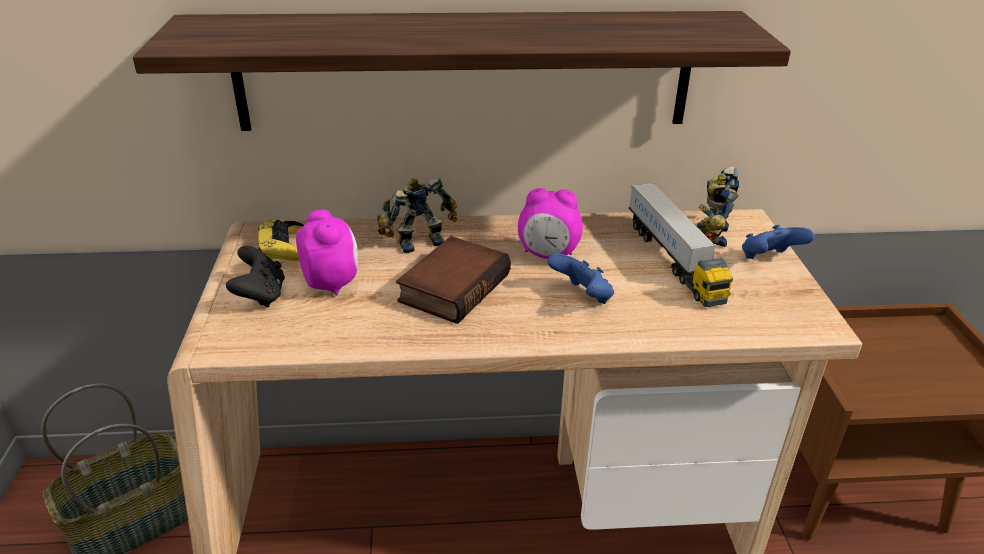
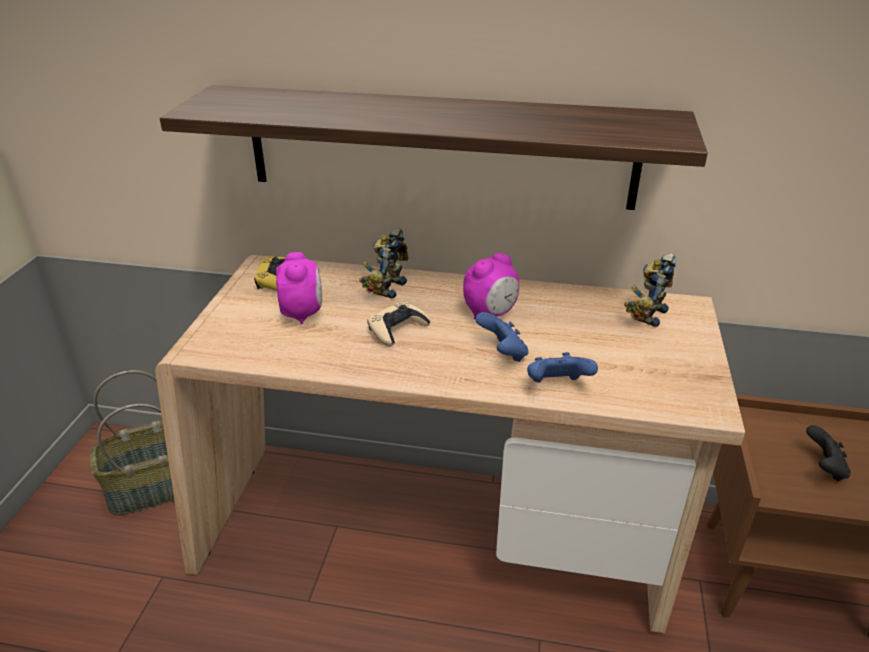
camera: 15 degrees right, 0 degrees up
(261, 295) = (244, 316): black game controller -> black game controller (824, 467)
(417, 240) = (386, 287): toy robot -> toy robot turned 60 degrees counterclockwise
(452, 286) = (397, 329): book -> beige game controller
(548, 255) = (490, 313): alarm clock -> alarm clock turned 60 degrees counterclockwise
(673, 260) = (601, 332): toy truck -> none
(769, 260) = (692, 344): blue game controller -> blue game controller (557, 386)

